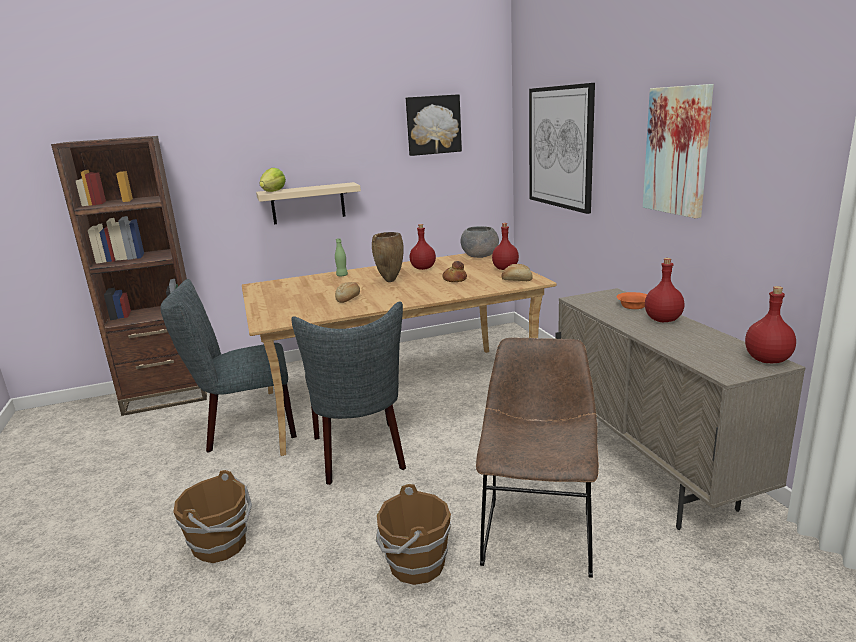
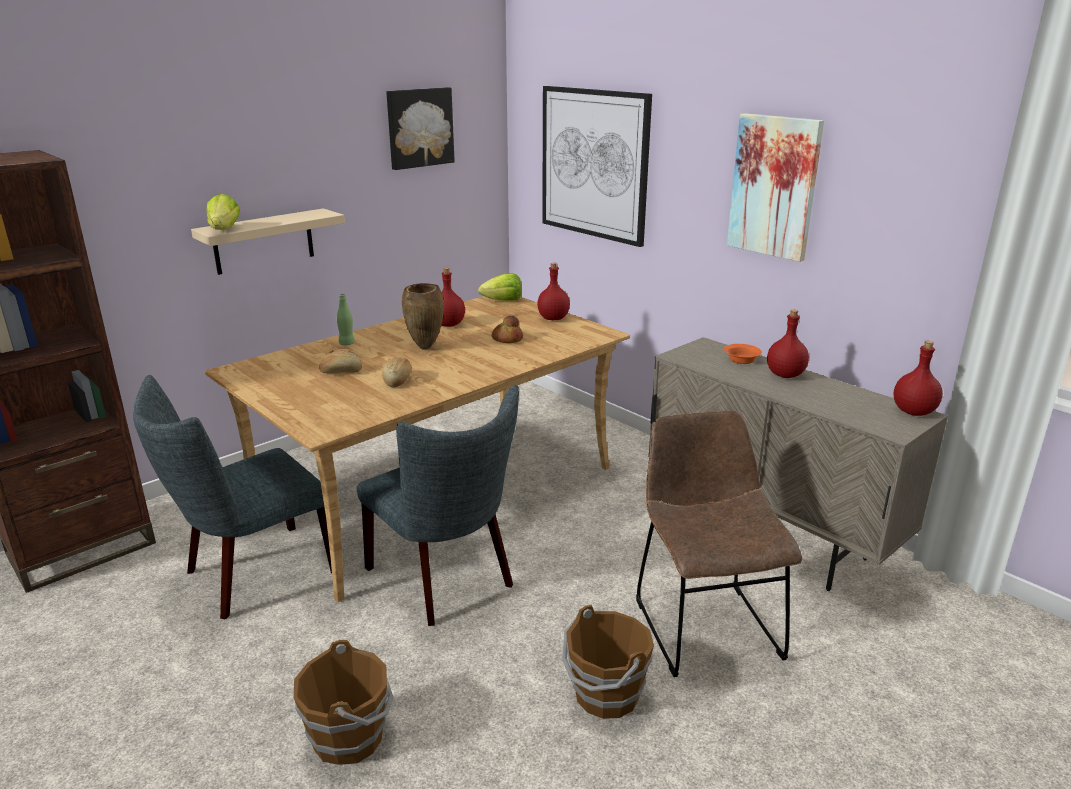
camera: 25 degrees left, 5 degrees up
(480, 256) = (503, 301): grey bowl -> lettuce
(517, 280) = (583, 334): bread -> bread (341, 371)

